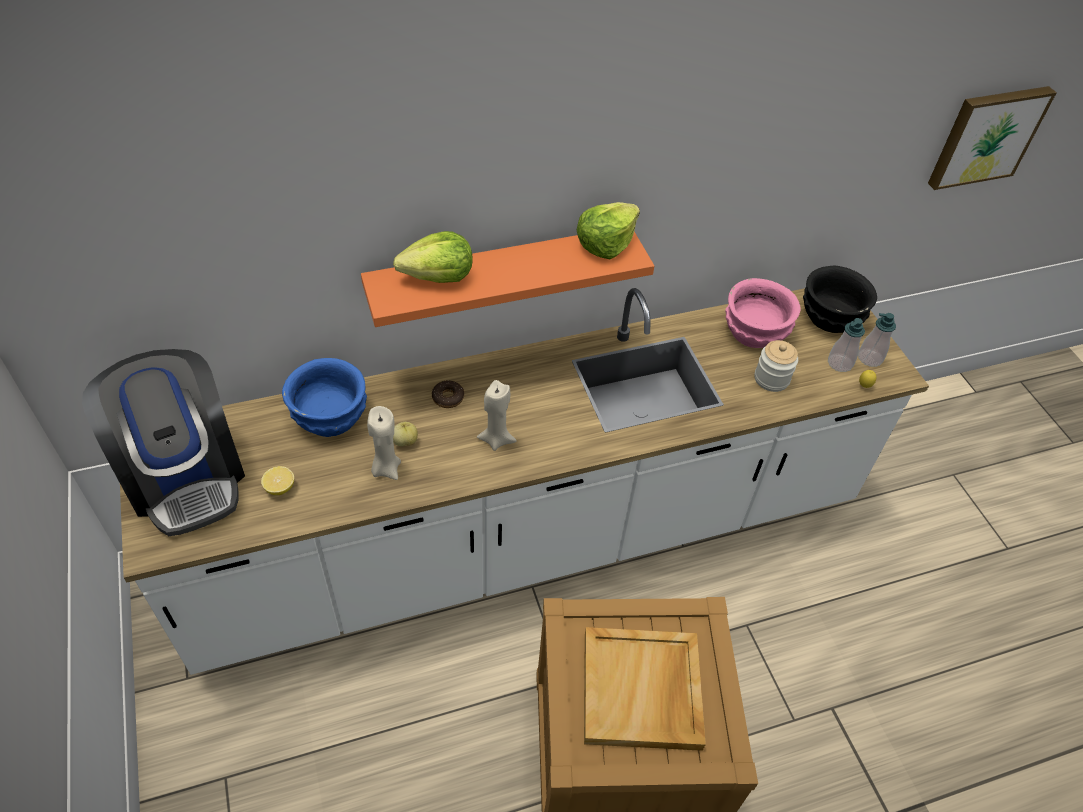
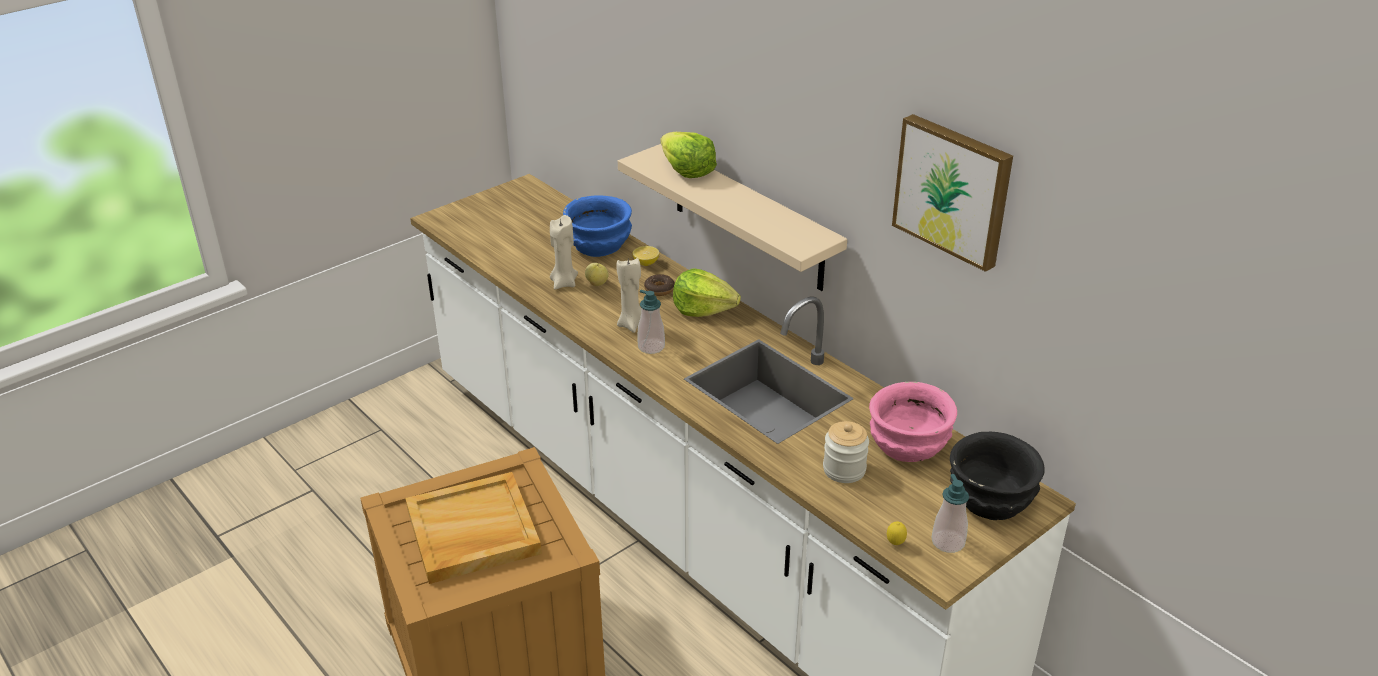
camera: 70 degrees right, 15 degrees down
(185, 475) = (504, 209): coffee machine -> none
(280, 488) = (516, 247): lemon -> lemon (646, 263)
(500, 275) = (748, 218): orange shelf -> beige shelf
(606, 243) = (806, 231): lettuce -> lettuce (703, 309)
(839, 363) = (916, 518): soap dispenser -> soap dispenser (651, 347)
(986, 136) = (1264, 406): picture -> picture (954, 190)

